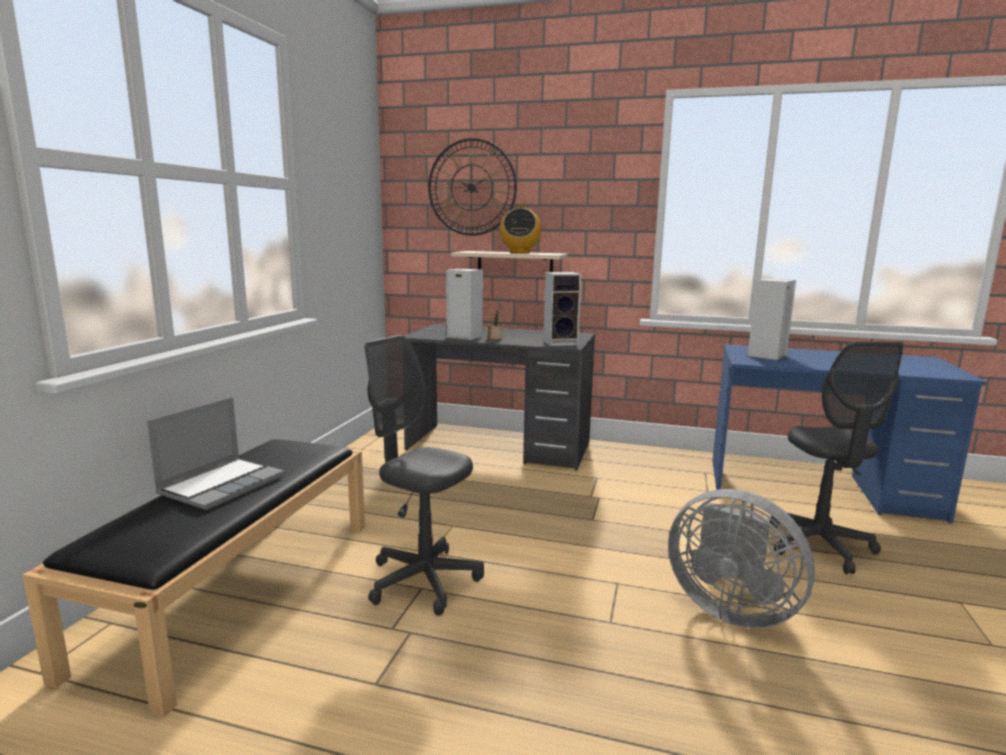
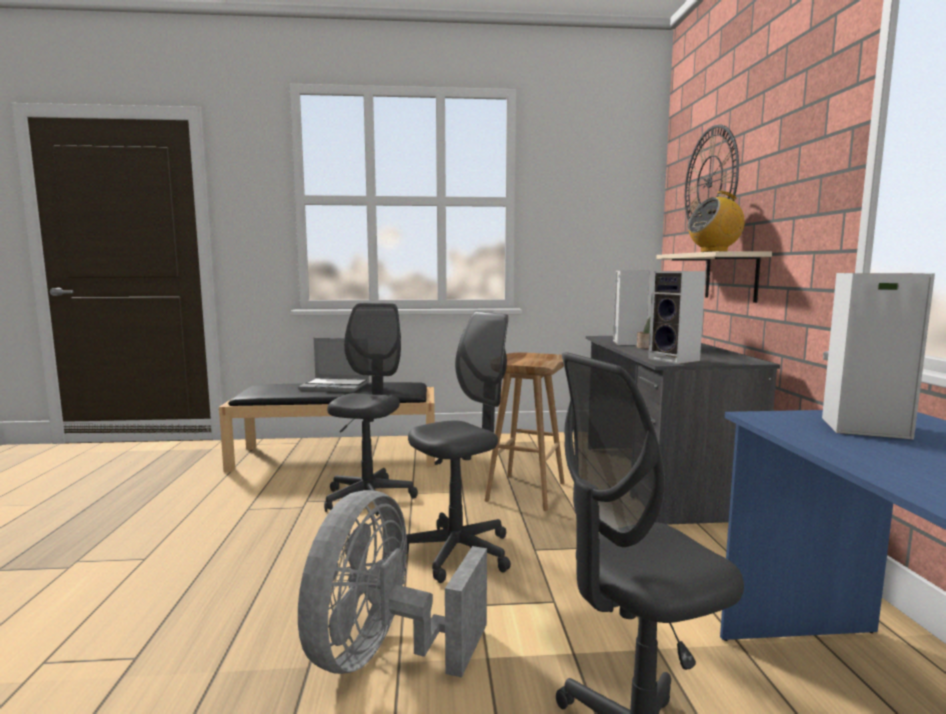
camera: 70 degrees right, 5 degrees down
(478, 497) = (525, 491): none -> brown stool
(583, 551) = (458, 553): none -> grey office chair

